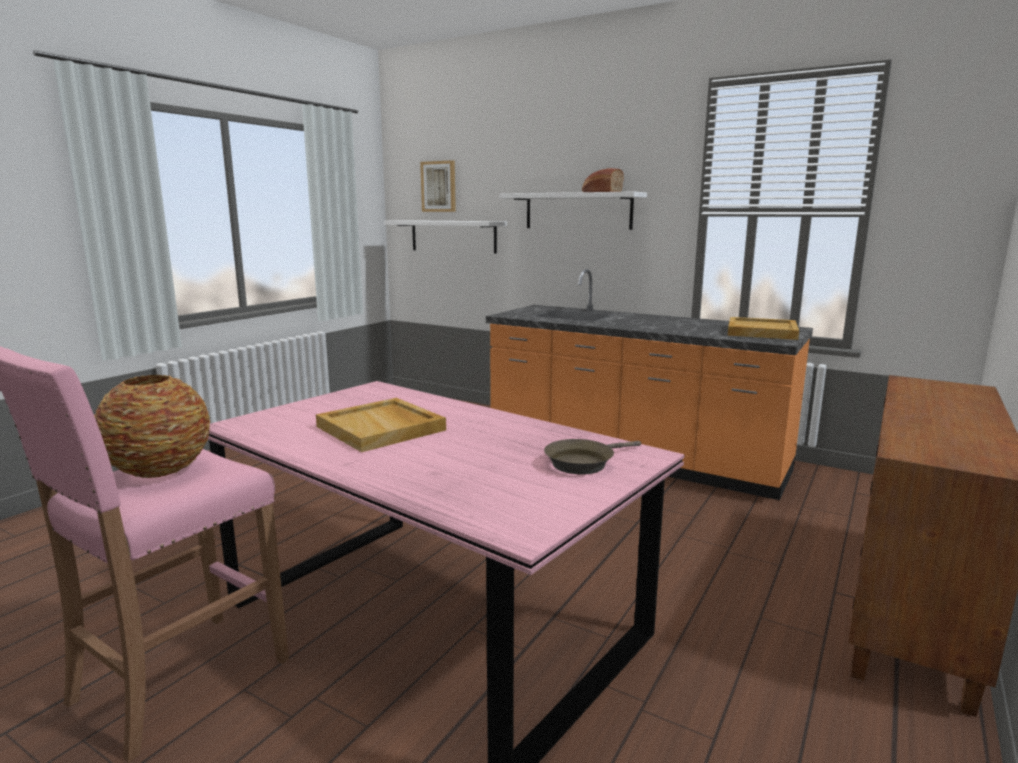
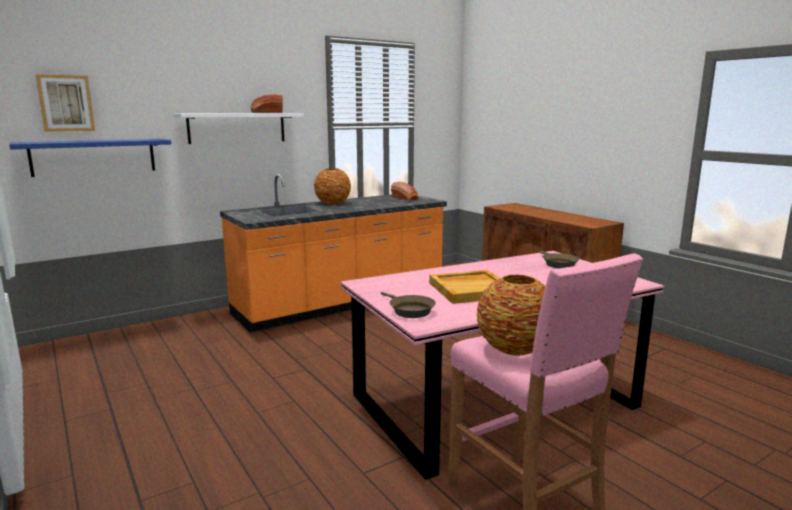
camera: 65 degrees left, 0 degrees up
(283, 414) = (409, 310): none -> brown frying pan
(453, 236) = (94, 157): white shelf -> blue shelf
(650, 318) = (332, 203): none -> vase
(761, 332) = (405, 198): beige tray -> bread

